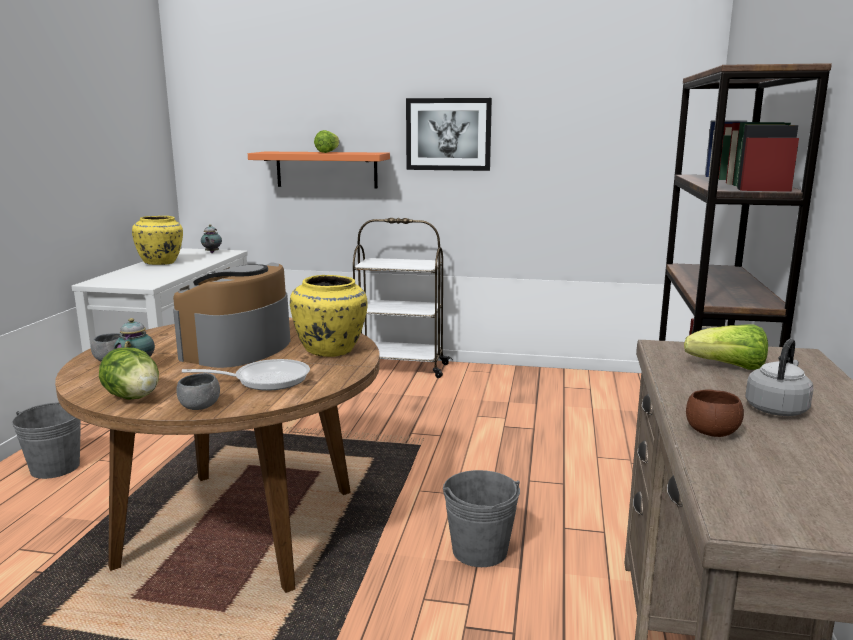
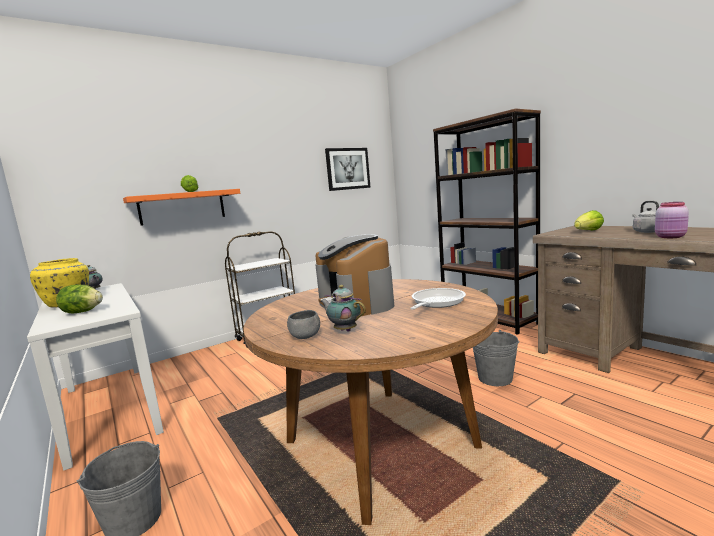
camera: 45 degrees left, 5 degrees down
(133, 397) = (414, 336): lettuce -> lettuce (82, 312)
(199, 407) = (465, 320): grey bowl -> none
(330, 351) = (405, 287): yellow vase -> none
(448, 134) = (267, 175): picture -> picture (347, 169)
(711, 432) = (671, 237): brown bowl -> pink jar

